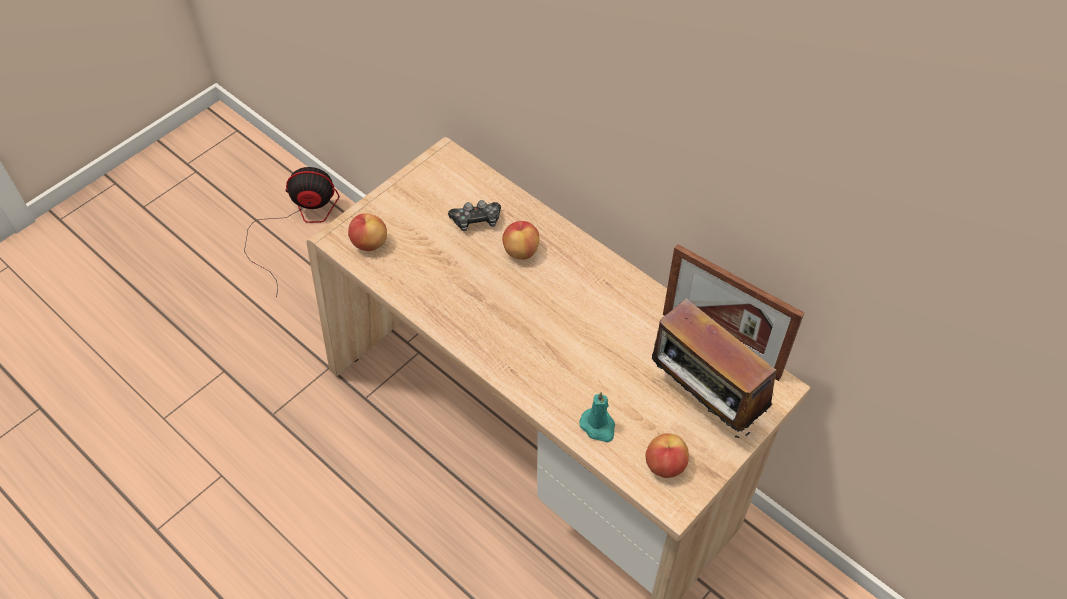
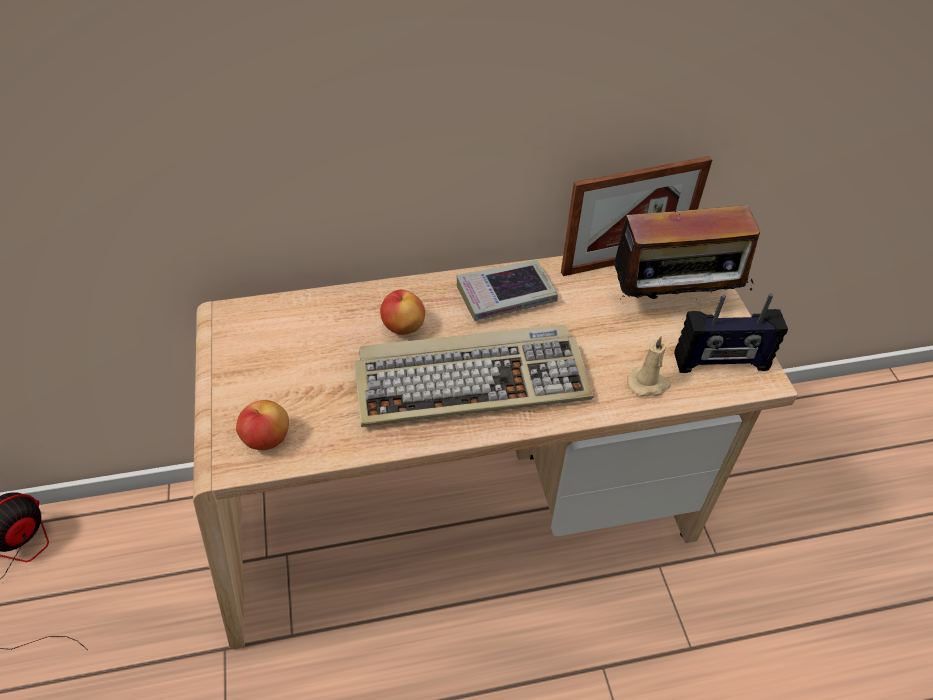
camera: 55 degrees left, 5 degrees down
(476, 220) = (332, 337): game controller -> none
(508, 318) = (472, 379): none -> keyboard
(598, 426) = (648, 384): turquoise candle -> beige candle
(606, 291) = (506, 296): none -> book
(665, 465) = (721, 363): apple -> radio

